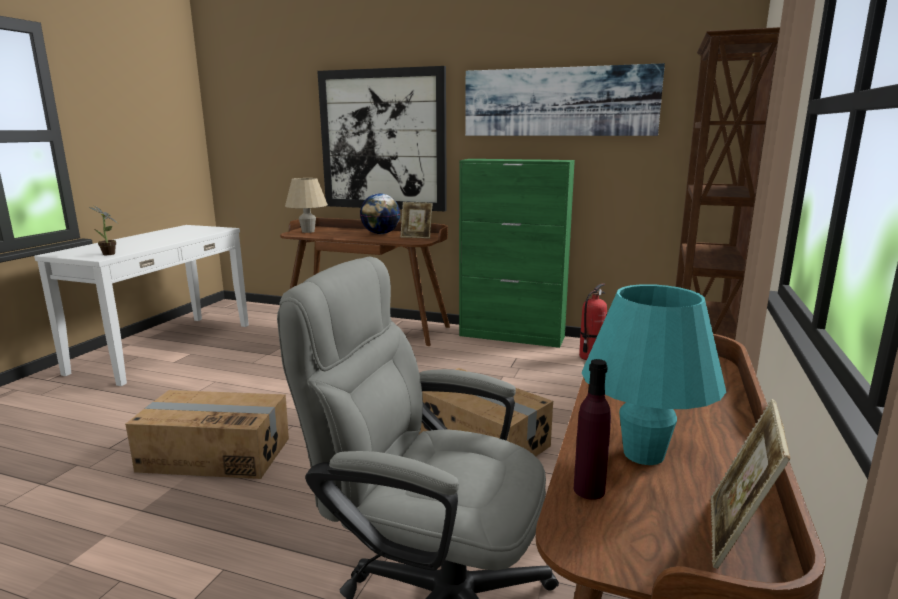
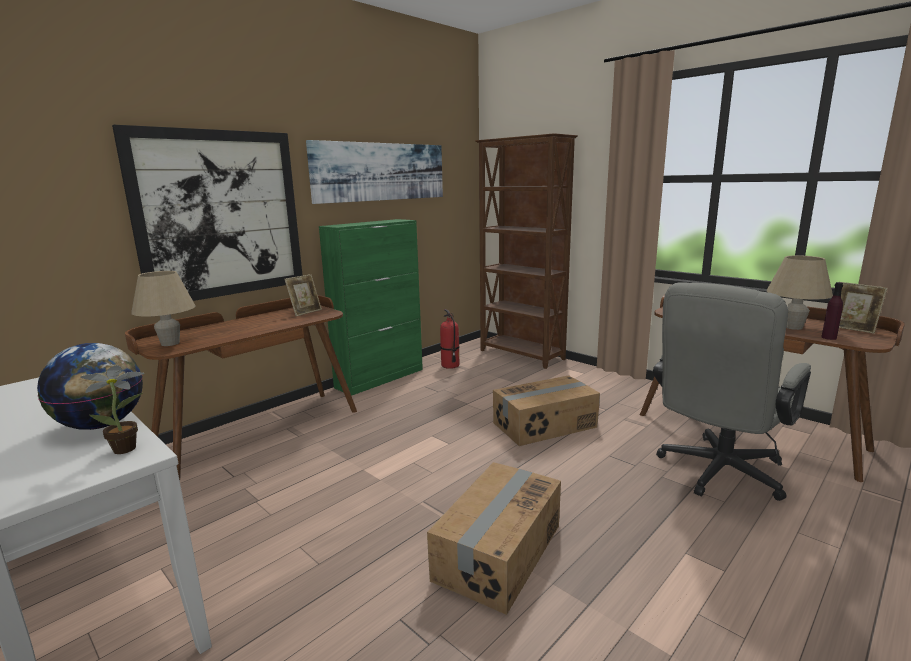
camera: 65 degrees left, 0 degrees up
(380, 233) = (260, 320): globe -> globe (101, 425)
(644, 454) = (793, 327): turquoise table lamp -> beige table lamp

